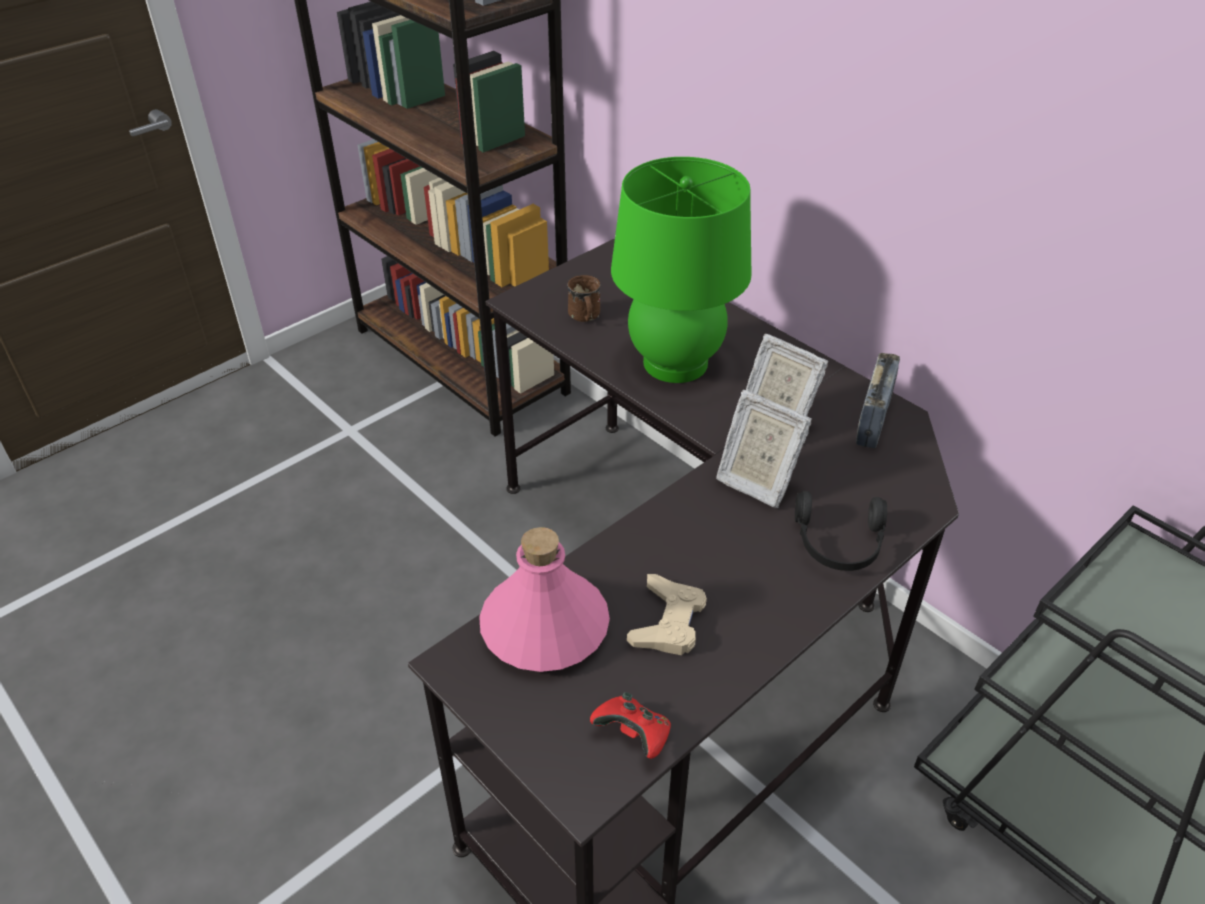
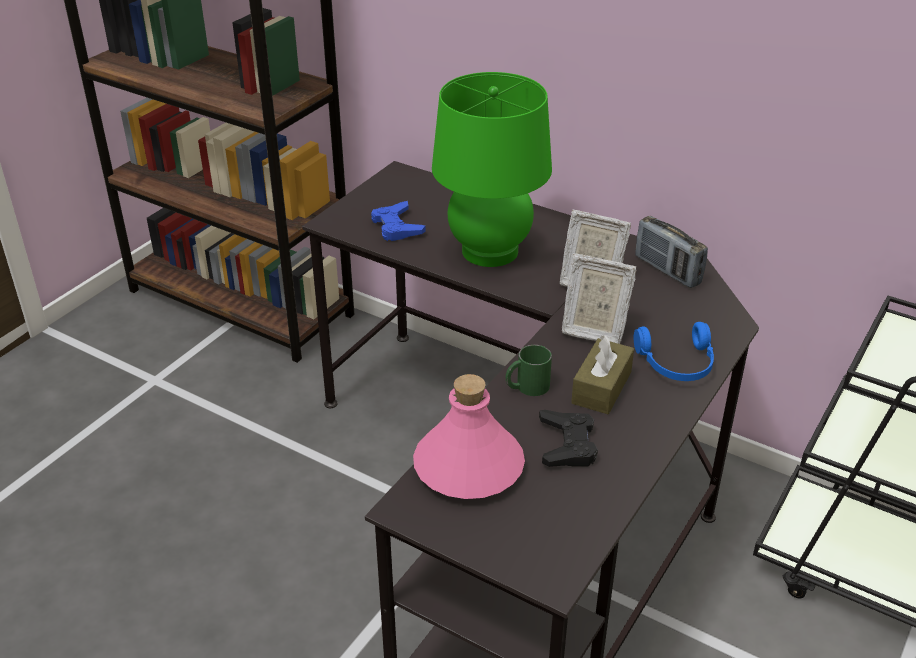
camera: 15 degrees left, 5 degrees down
(584, 317) = (396, 227): brown mug -> blue game controller
(634, 735) = (575, 530): red game controller -> none
(650, 539) = (526, 387): none -> green mug
(668, 622) = (567, 444): beige game controller -> black game controller
(736, 556) = (601, 387): none -> brown tissue box
(838, 544) = (677, 364): black headphones -> blue headphones
(873, 421) = (667, 270): radio -> radio turned 135 degrees clockwise

